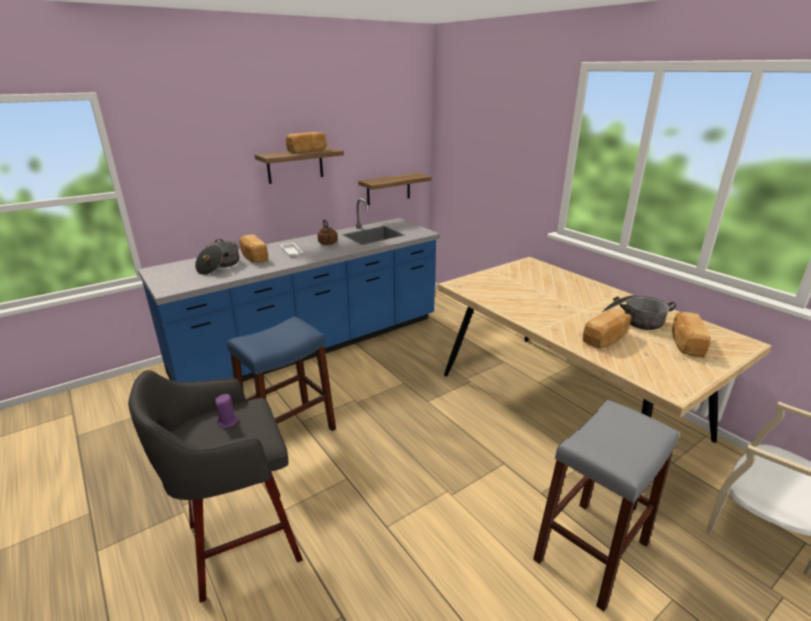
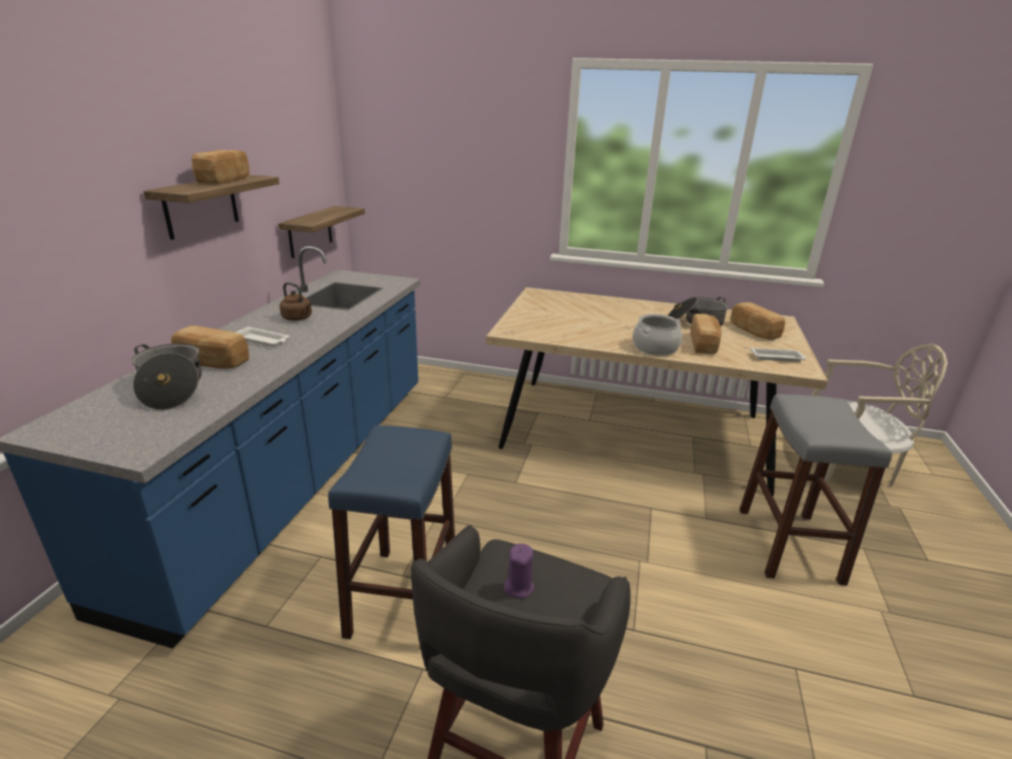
camera: 40 degrees left, 0 degrees up
(553, 328) = (655, 348): none -> cooking pot
(664, 372) = (777, 357): none -> white tray

